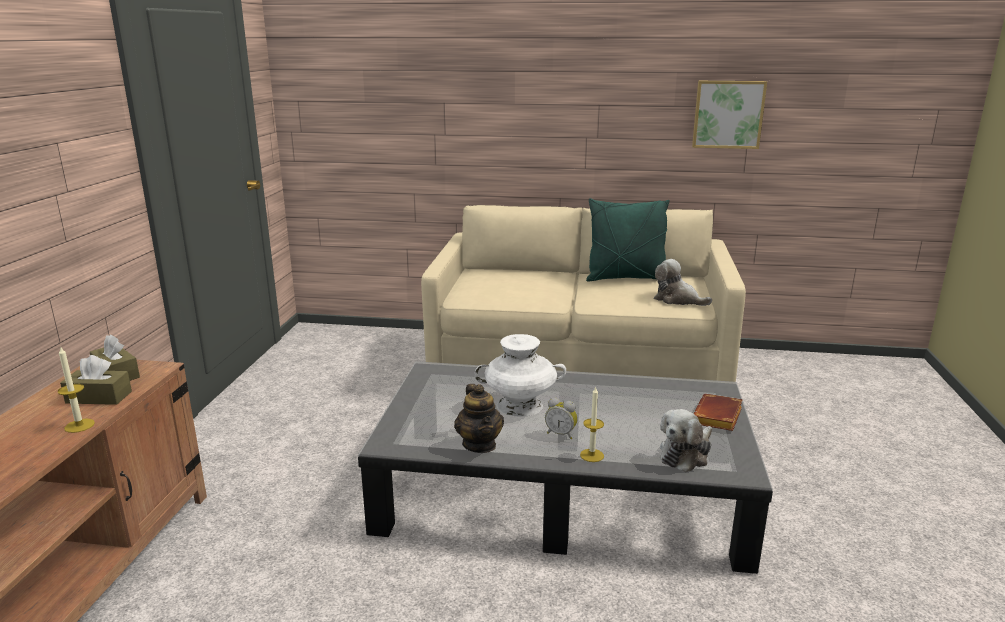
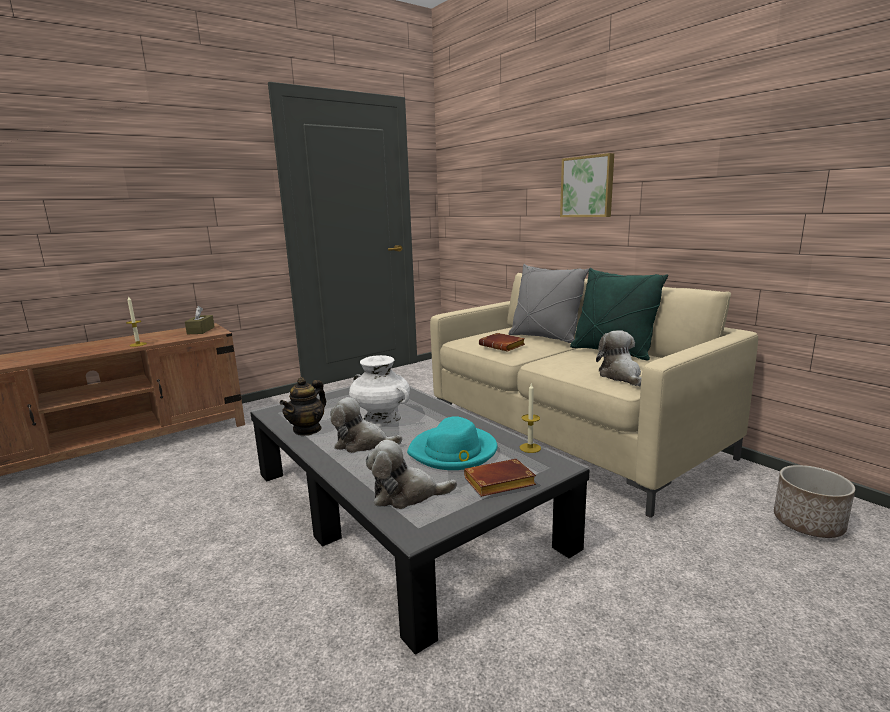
camera: 45 degrees right, 5 degrees down
(99, 397) = (171, 337): brown tissue box -> none
(527, 294) = (503, 346): none -> brown book
(538, 275) = (544, 337): none -> grey pillow
(561, 434) = (362, 444): alarm clock -> plush toy
(592, 455) = (347, 464): candle -> candle (530, 448)
(641, 408) = (453, 451): none -> turquoise hat
(728, 114) = (778, 181): picture -> picture (588, 187)
(793, 378) = (807, 523): none -> planter

